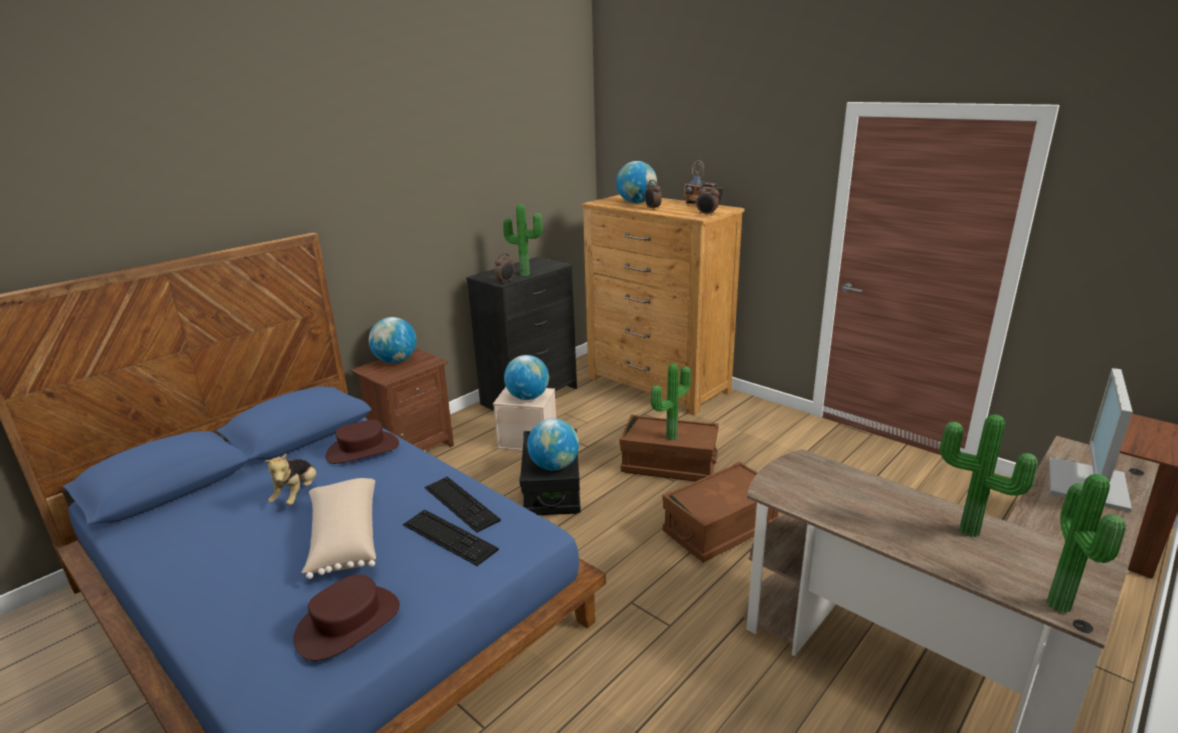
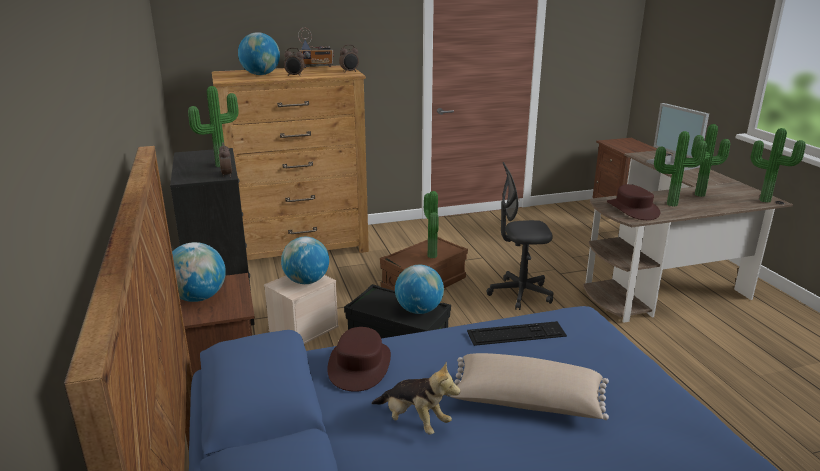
camera: 60 degrees left, 0 degrees up
(348, 623) = (666, 415): brown hat -> brown hat (633, 209)
(449, 537) = (564, 349): keyboard -> none
(721, 529) = (520, 294): brown storage box -> grey office chair
(880, 511) = (671, 203): none -> potted plant

